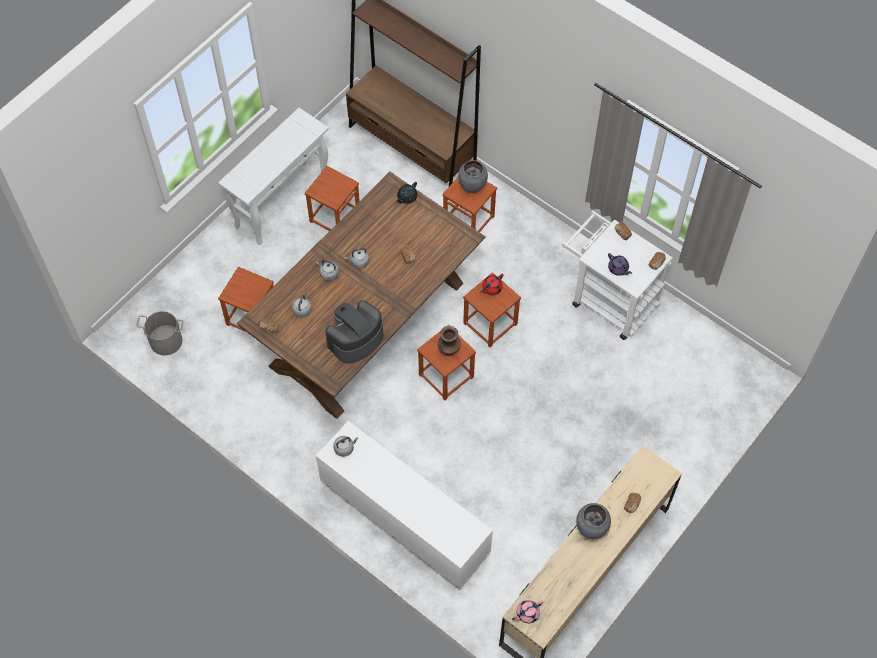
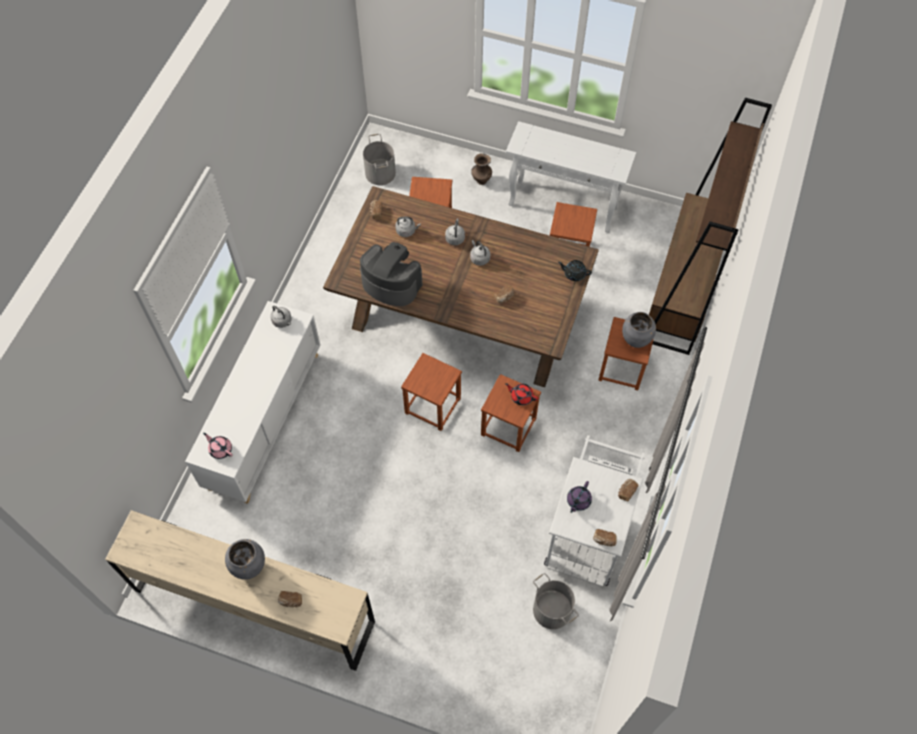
camera: 70 degrees right, 0 degrees up
(448, 350) = (431, 380): brown vase -> brown vase (481, 180)
(527, 613) = (139, 532): pink teapot -> pink teapot (220, 449)
(664, 348) = (551, 610): none -> grey bucket

